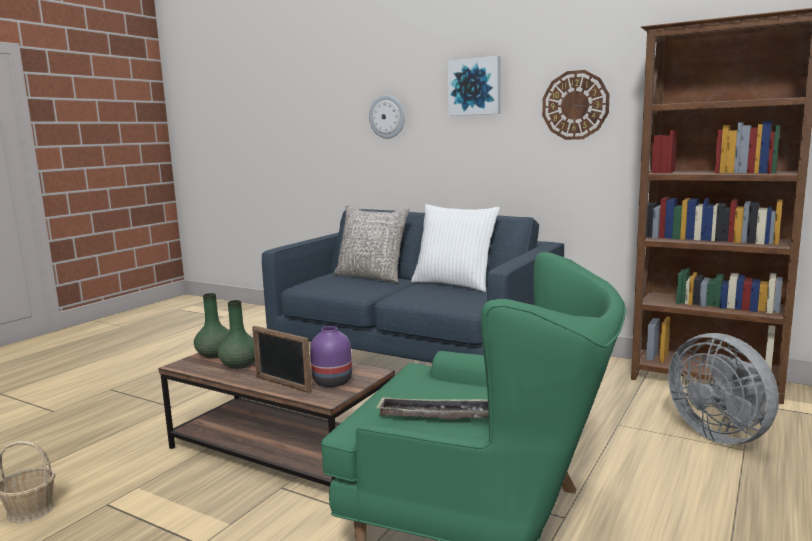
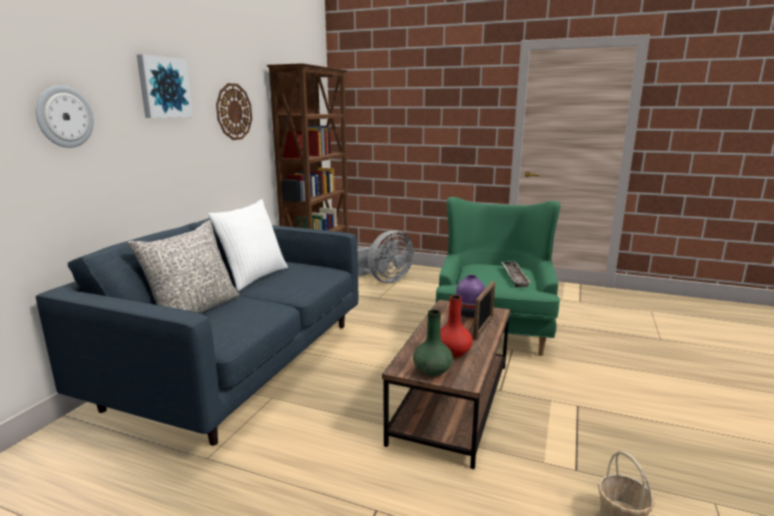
camera: 100 degrees left, 5 degrees up
(240, 365) = (453, 352): green vase -> red vase

